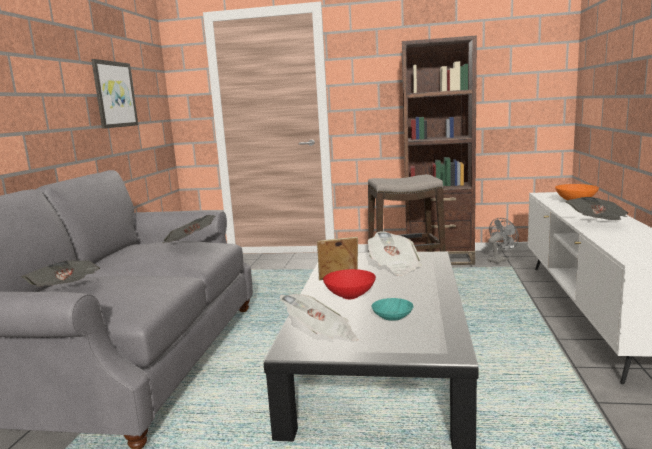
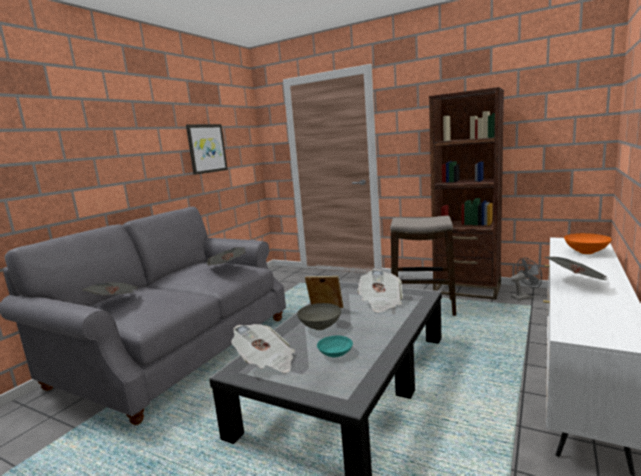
camera: 20 degrees right, 0 degrees up
(350, 296) = (320, 327): red bowl -> grey bowl

